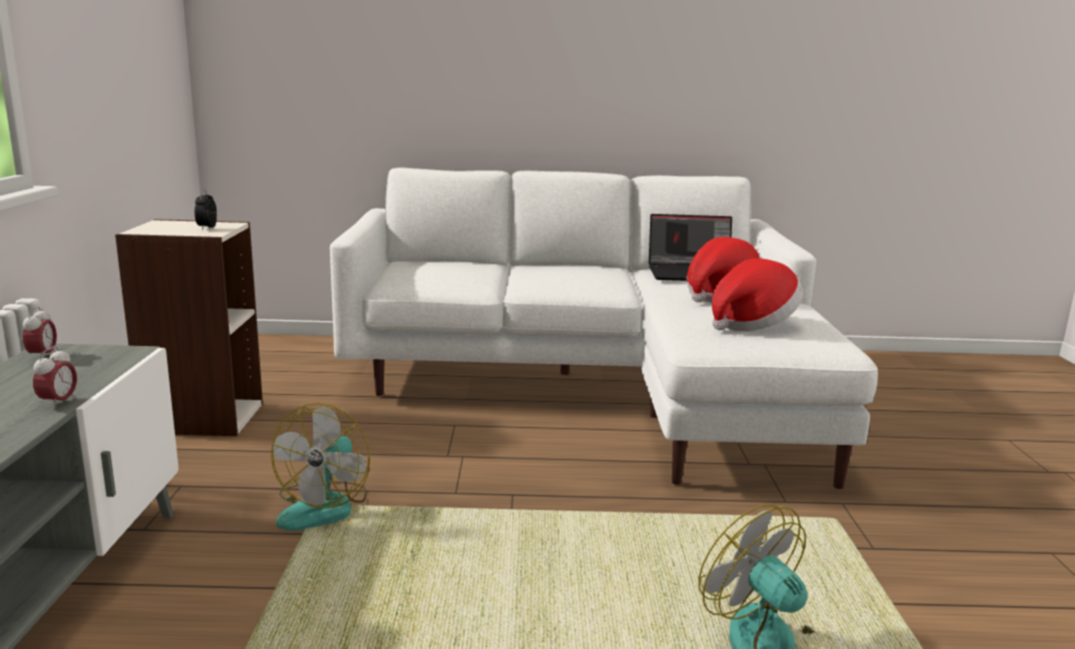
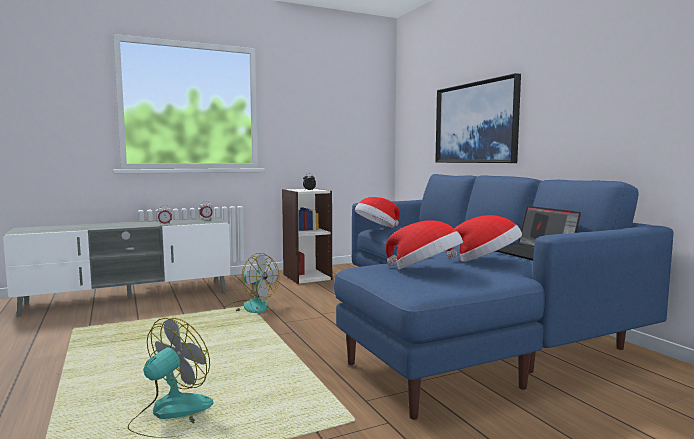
camera: 65 degrees right, 10 degrees down
(325, 507) = (250, 307): fan -> fan turned 135 degrees counterclockwise
(413, 281) = (376, 228): none -> hat
(448, 79) = (476, 123): none -> picture
(597, 388) = (465, 325): white sofa -> blue sofa

